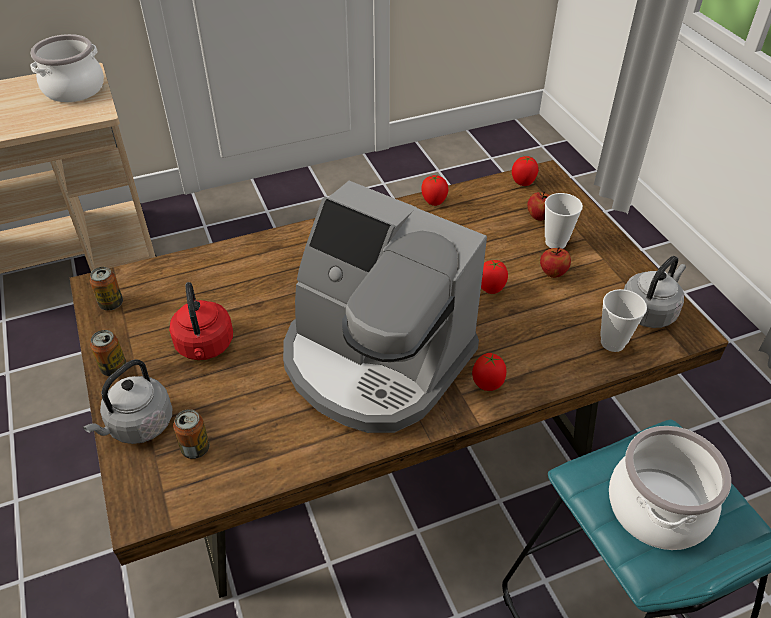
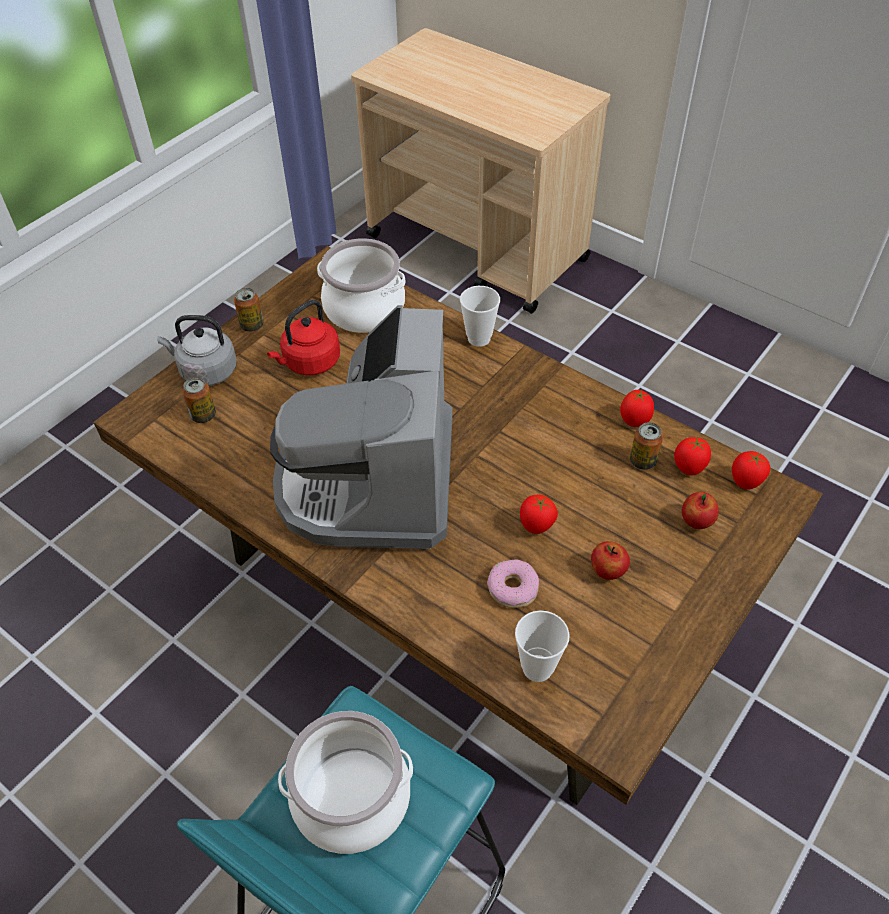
camera: 60 degrees right, 5 degrees up
(74, 89) = (553, 105): cooking pot -> cooking pot (364, 310)
(111, 304) = (316, 284): can -> can (642, 461)
(487, 385) = (399, 579): tomato -> tomato (688, 469)
(537, 325) = (513, 588): none -> donut
(555, 242) = (663, 554): cup -> cup (479, 338)
(649, 311) = (618, 688): grey kettle -> none

